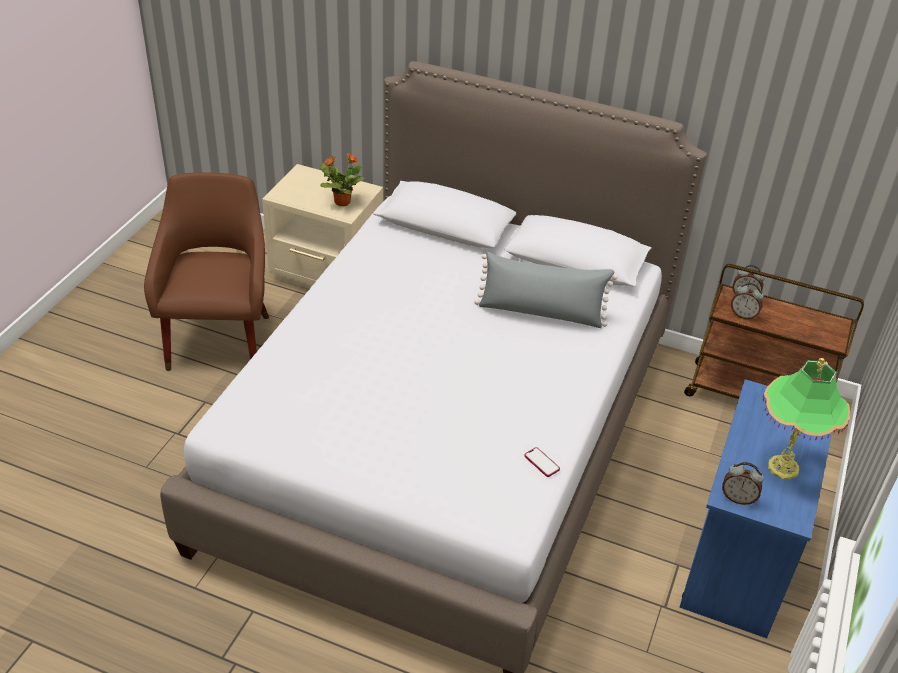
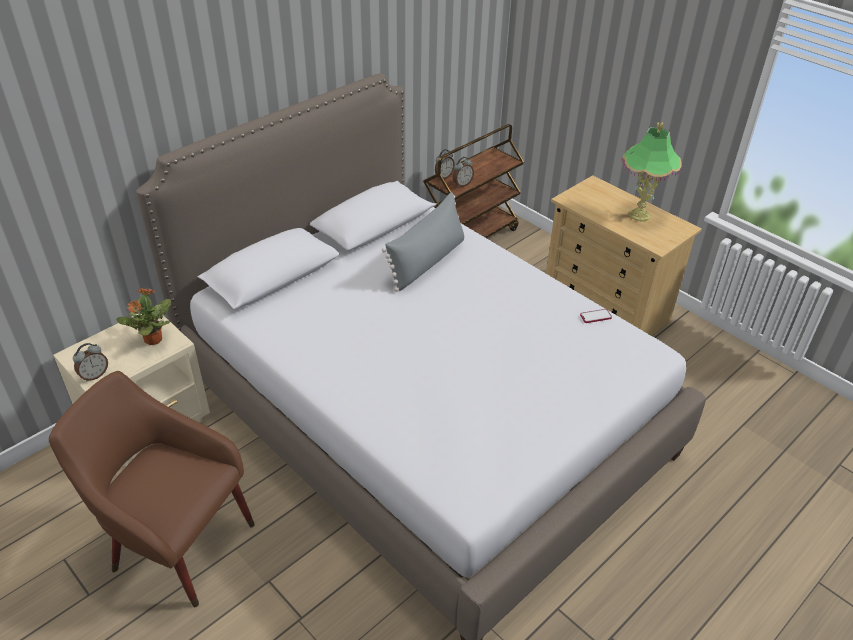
camera: 65 degrees left, 0 degrees up
(738, 498) = (660, 242): alarm clock -> alarm clock (94, 375)
(738, 560) = (606, 306): blue dresser -> beige dresser

